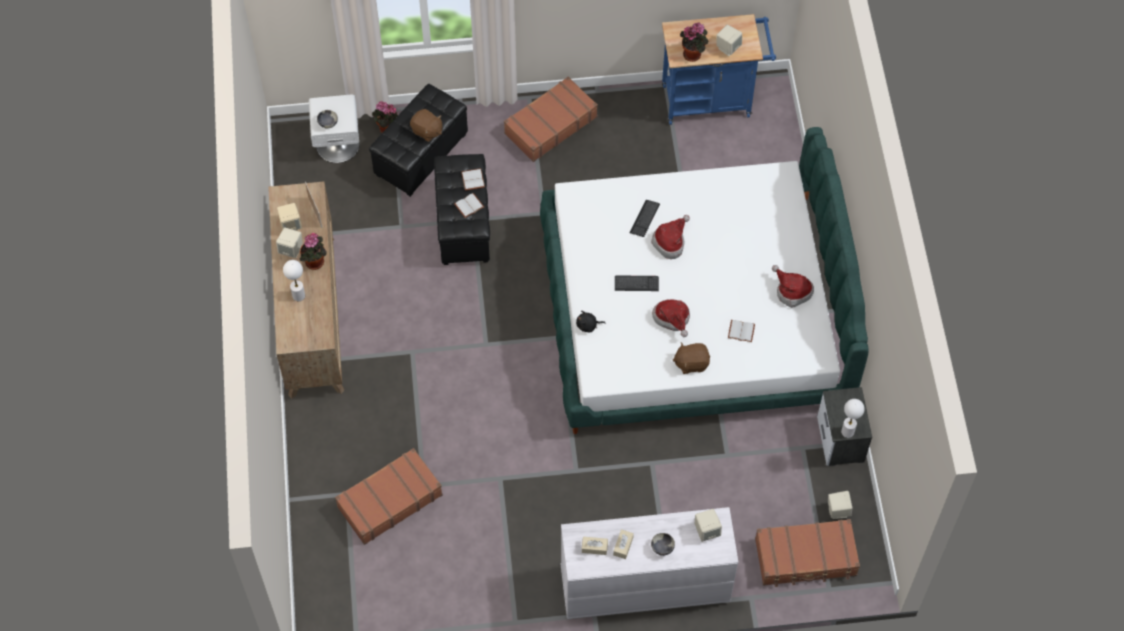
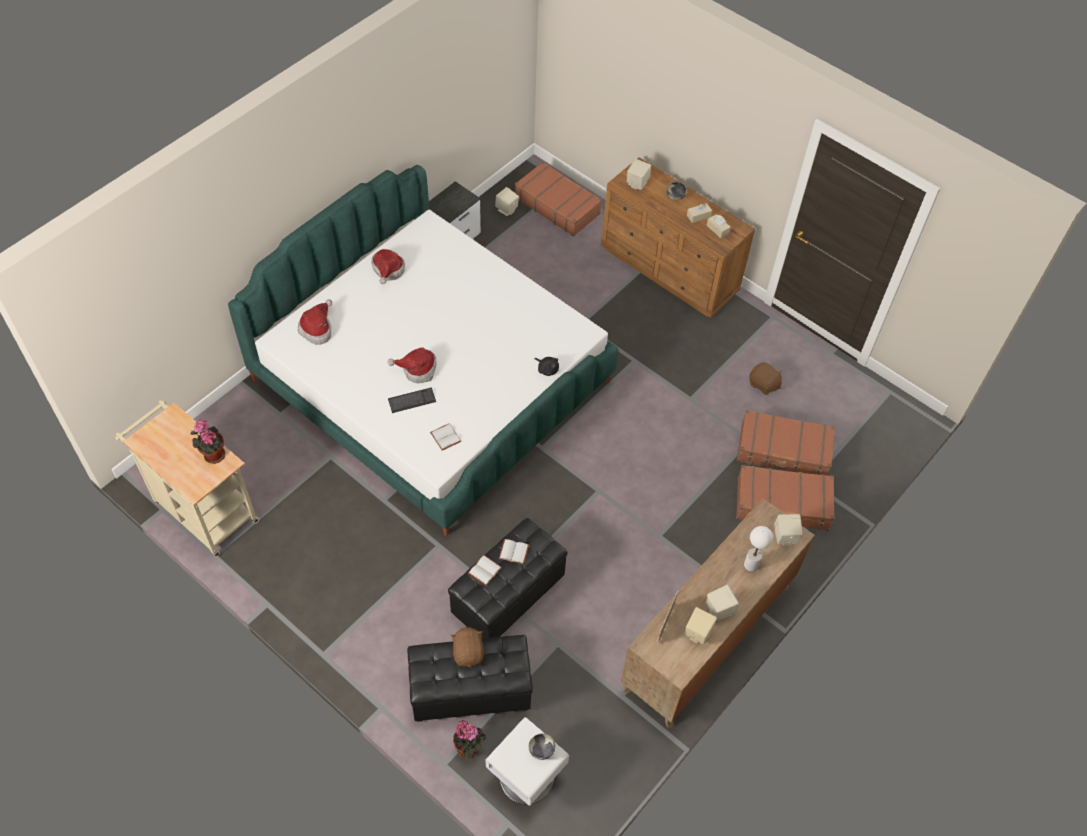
camera: 135 degrees left, 5 degrees down
(315, 263) = (710, 579): potted plant -> none
(550, 125) = (340, 612): brown suitcase -> brown suitcase (782, 504)
(636, 284) = (478, 365): keyboard -> none
(643, 585) = (670, 270): white dresser -> brown dresser
(672, 320) = (486, 323): hat -> hat (317, 329)
(691, 363) = (511, 289): brown plush toy -> brown plush toy (763, 384)
(712, 99) = (202, 508): blue cart -> beige cart
(728, 47) = (182, 434): beige speaker -> beige speaker (785, 537)
(741, 331) = (453, 278): white book -> white book (444, 437)
(847, 431) = (464, 194): white table lamp -> none

